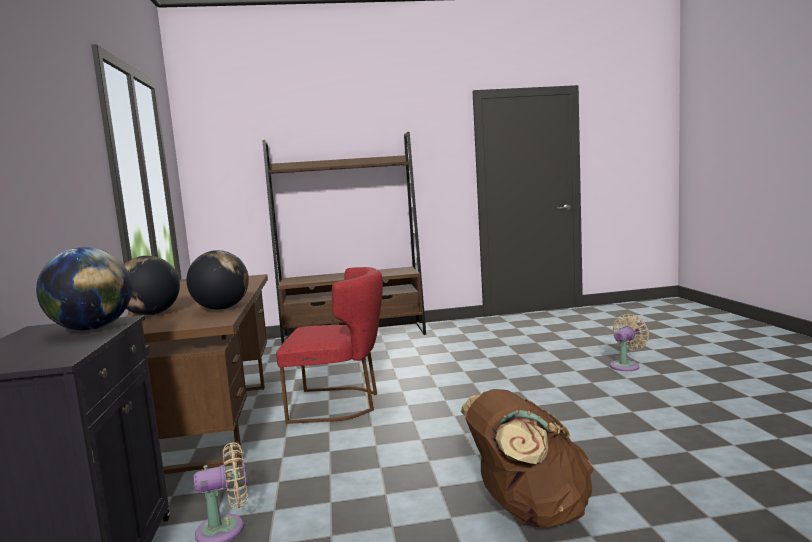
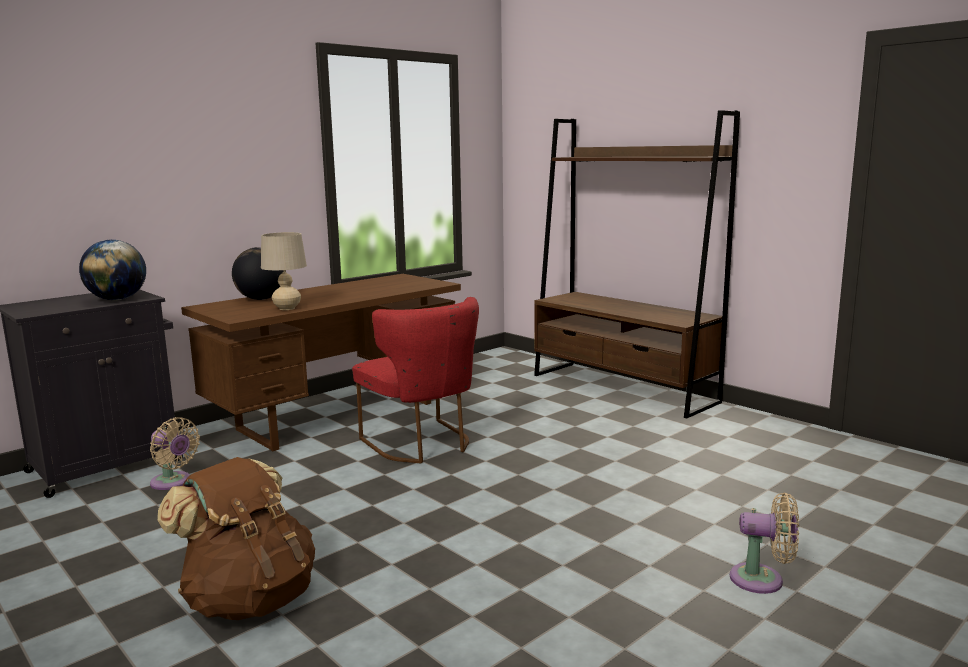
camera: 55 degrees right, 5 degrees up
(221, 309) = (287, 308): globe -> beige table lamp

